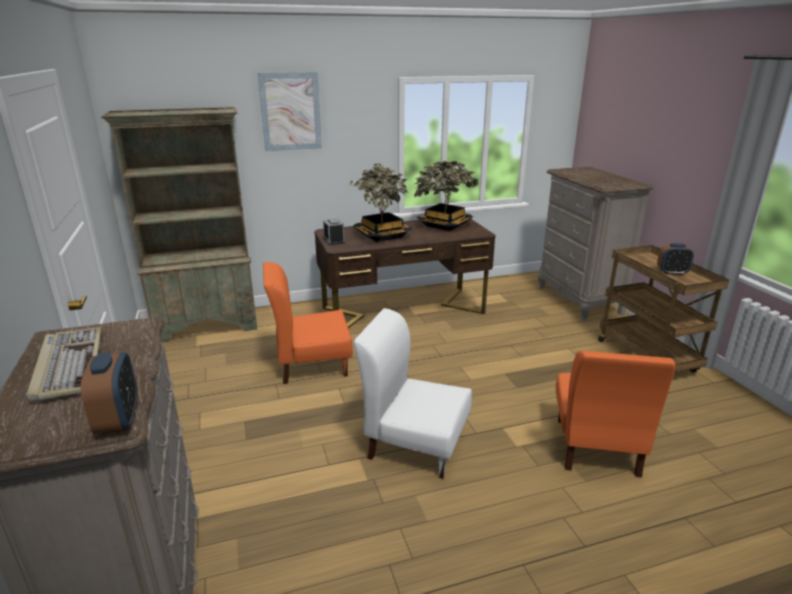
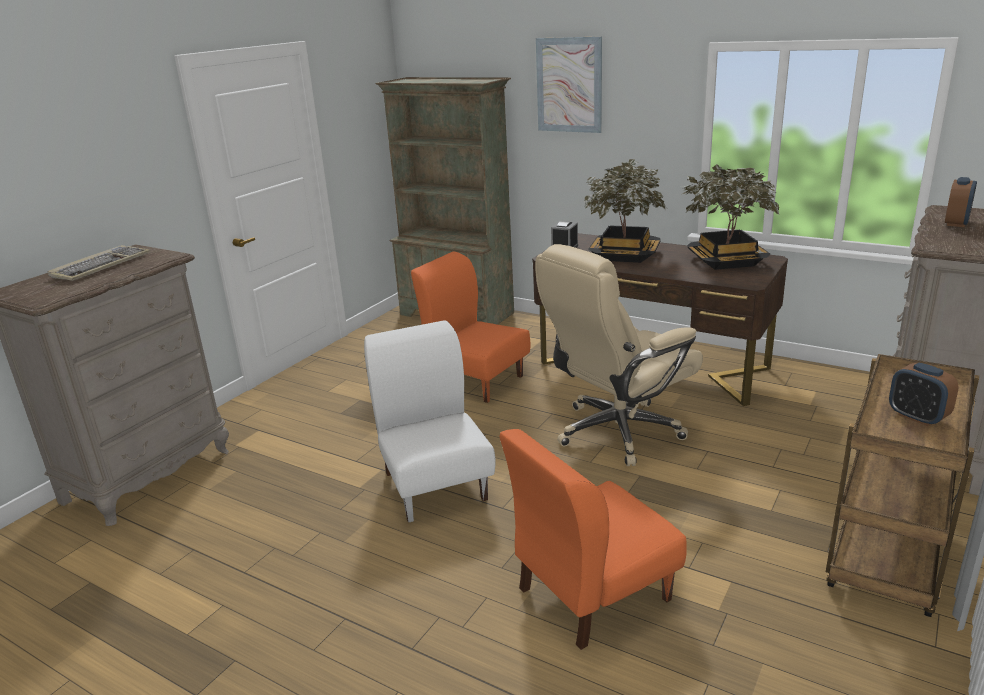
camera: 50 degrees right, 0 degrees up
(119, 420) = (49, 299): alarm clock -> alarm clock (956, 223)
(453, 355) = (618, 431): none -> beige office chair

